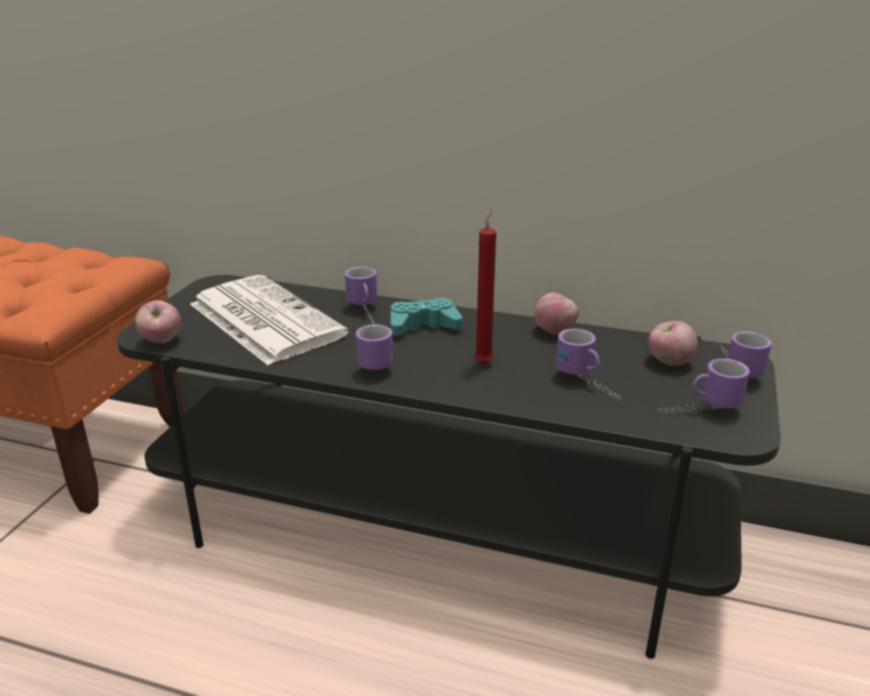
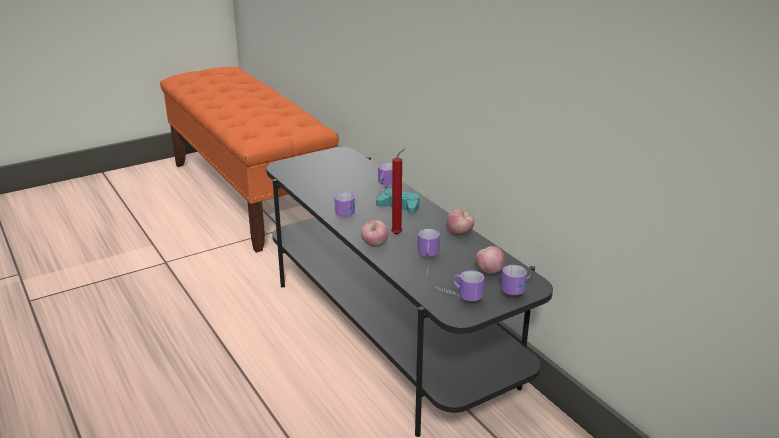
camera: 40 degrees right, 0 degrees up
(162, 341) = (282, 172): apple -> apple (375, 245)
(263, 319) = (336, 176): newspaper -> none

